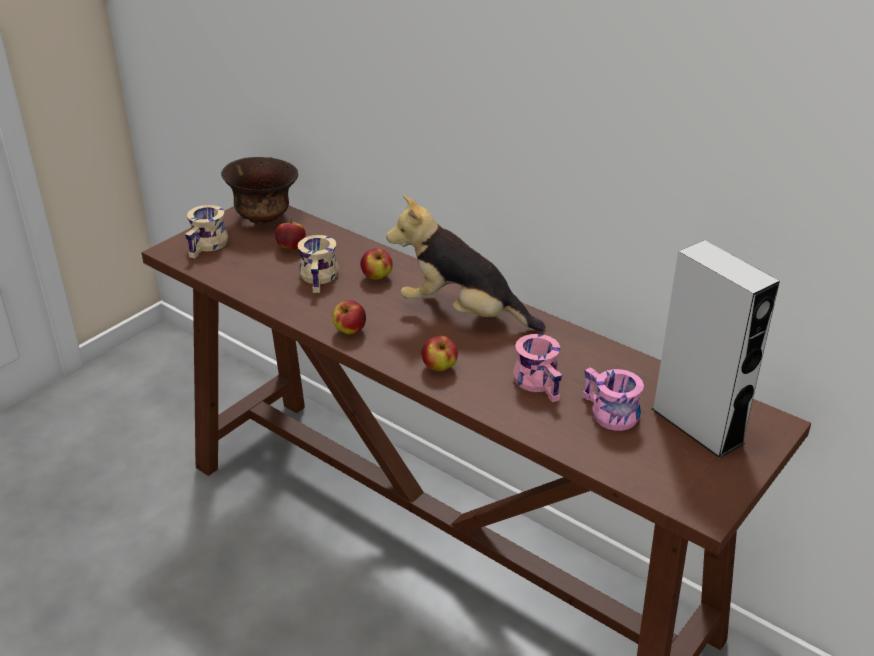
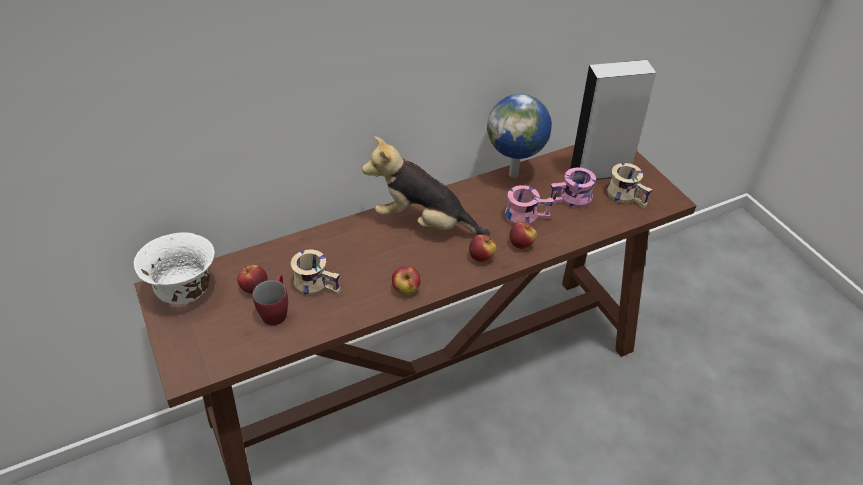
camera: 65 degrees left, 10 degrees up
(209, 246) = (202, 344): beige mug -> beige mug (627, 195)
(264, 217) = (185, 292): brown bowl -> white bowl
(271, 267) = (276, 310): none -> red mug
(377, 277) = (342, 251): apple -> apple (521, 244)
(462, 314) = (424, 223): plush toy -> plush toy turned 60 degrees clockwise
(614, 354) = (515, 174): none -> globe

